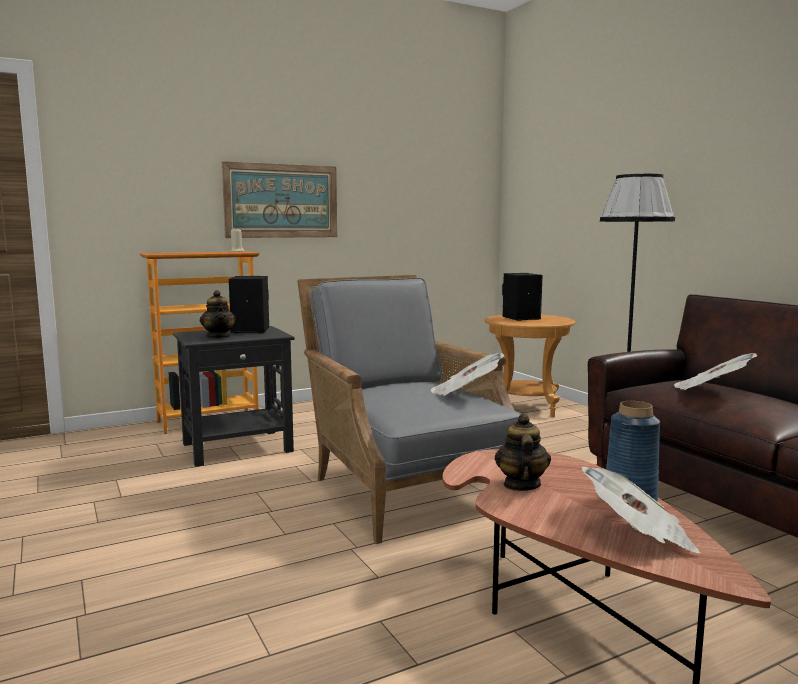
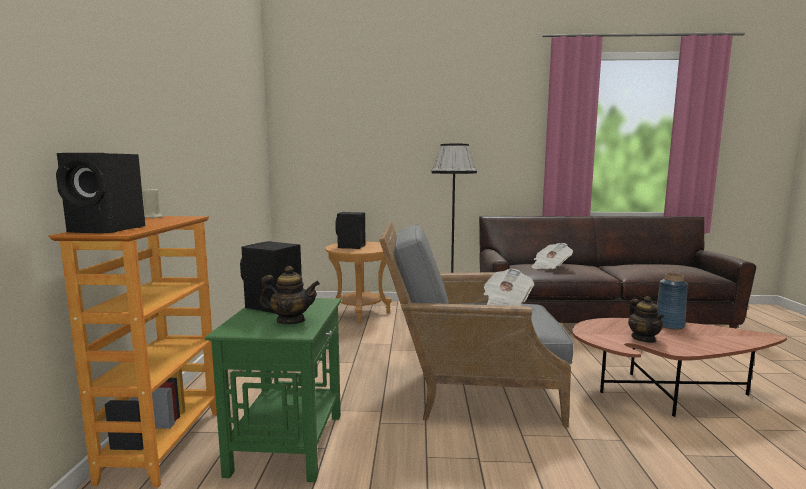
camera: 60 degrees left, 0 degrees up
(166, 253) = (109, 229): none -> black speaker
(238, 447) = (288, 442): black side table -> green side table
(281, 201) = (165, 152): picture -> none
(521, 485) = (643, 339): teapot -> teapot turned 135 degrees counterclockwise
(638, 536) = (720, 336): newspaper -> none

